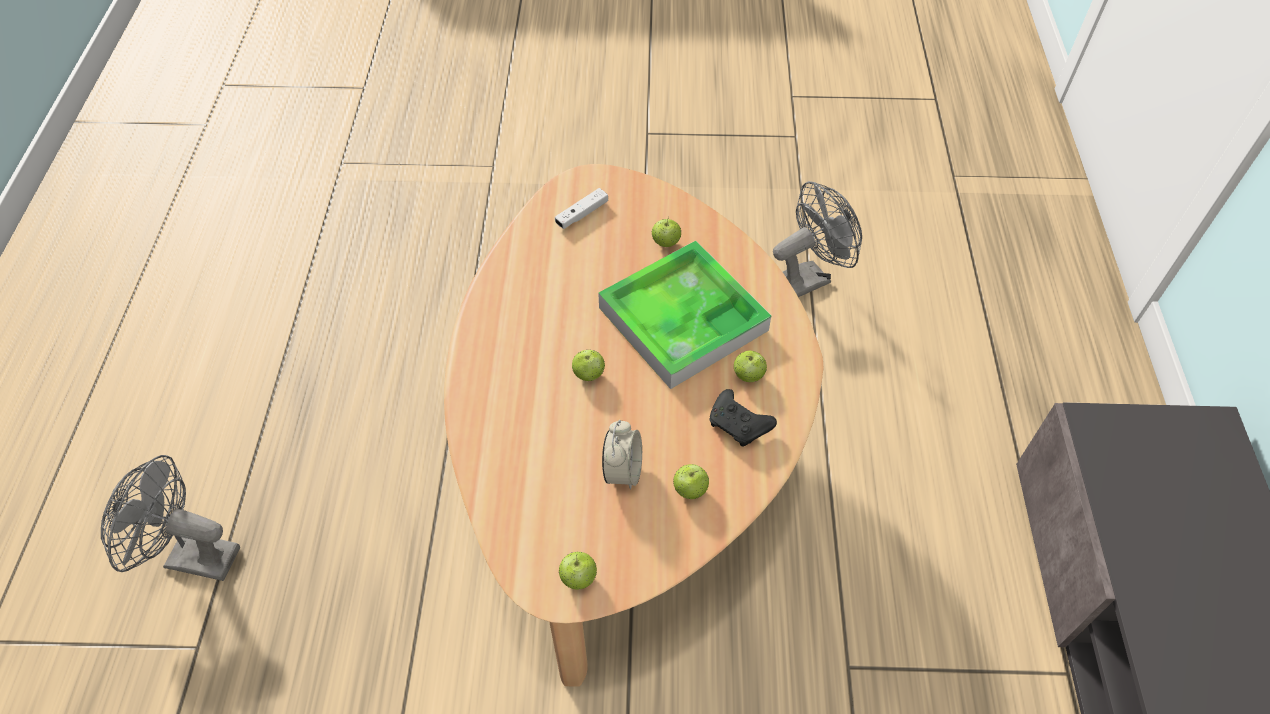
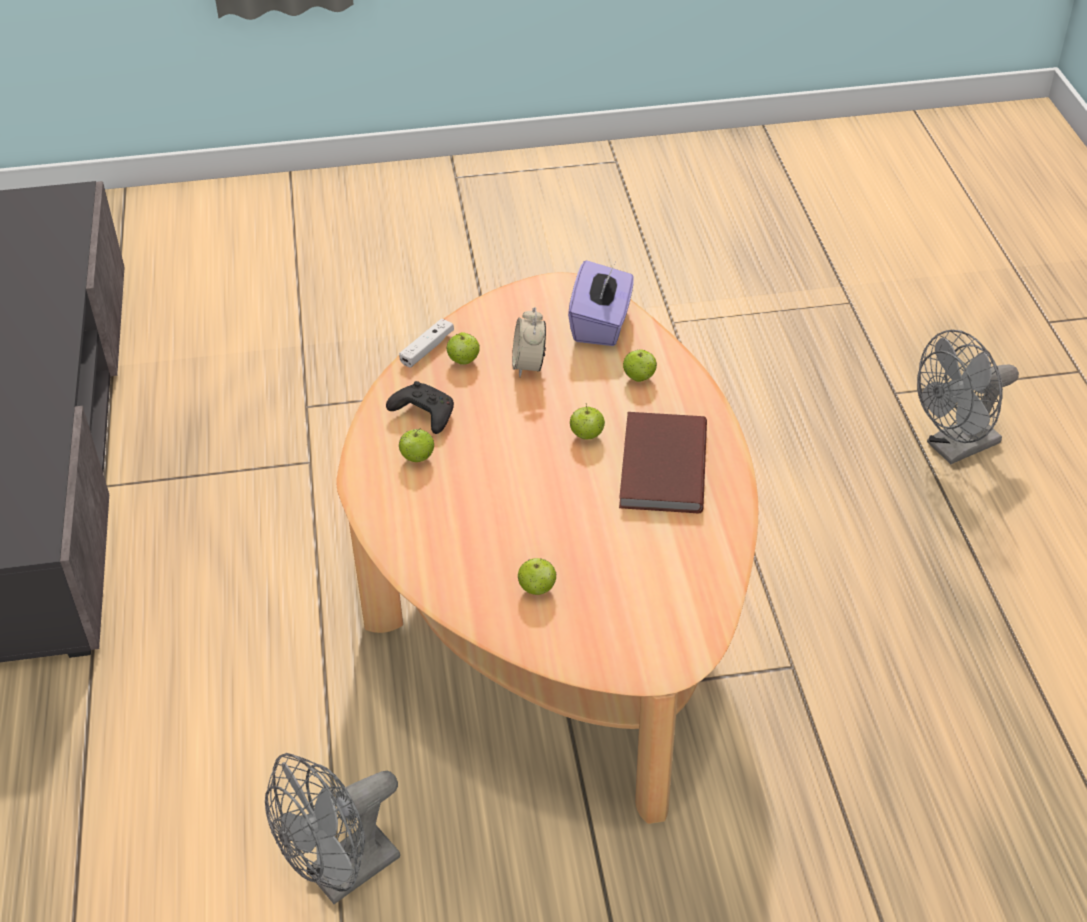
camera: 170 degrees right, 10 degrees down
(192, 556) = (954, 448): grey fan -> grey fan turned 150 degrees clockwise
(530, 518) = (601, 324): none -> purple tissue box
(535, 331) = (660, 467): none -> brown book
(578, 578) = (547, 295): apple -> apple (639, 377)
(582, 214) = (658, 611): white game controller -> white game controller (427, 349)
(683, 319) = (498, 503): tray -> none

